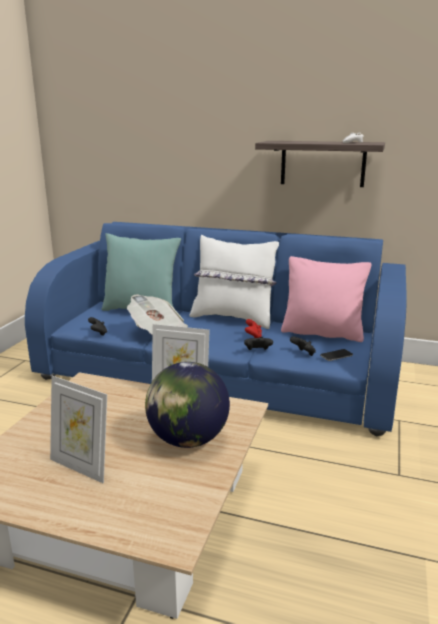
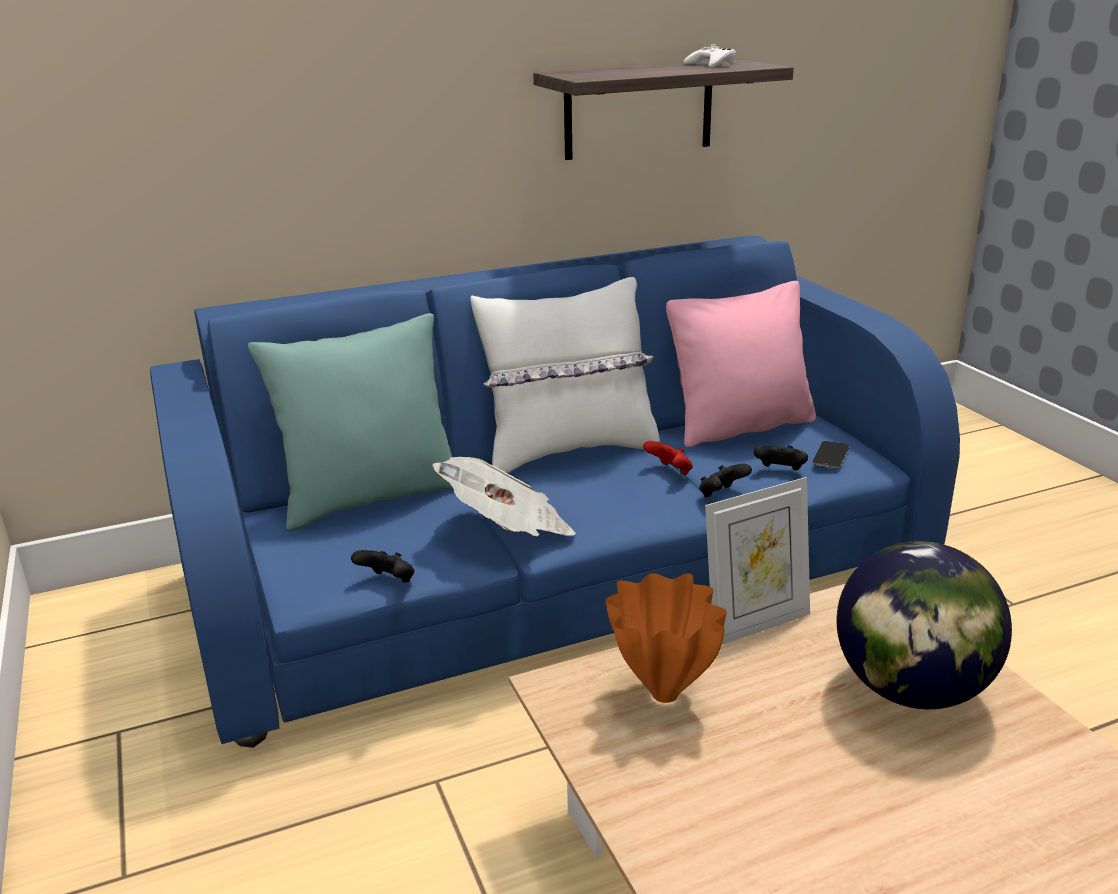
camera: 40 degrees left, 5 degrees up
(81, 467) = (873, 835): picture frame -> none
(108, 397) = (662, 693): none -> orange vase

